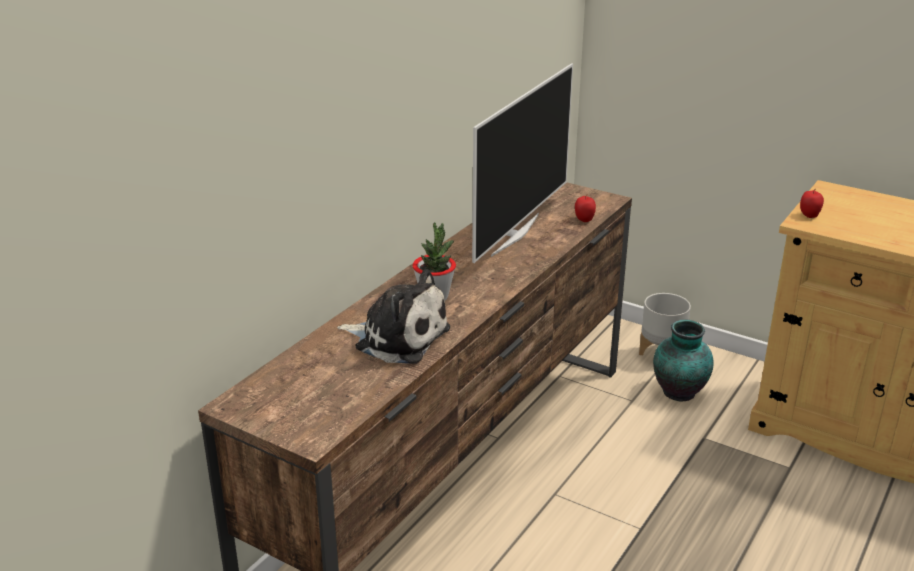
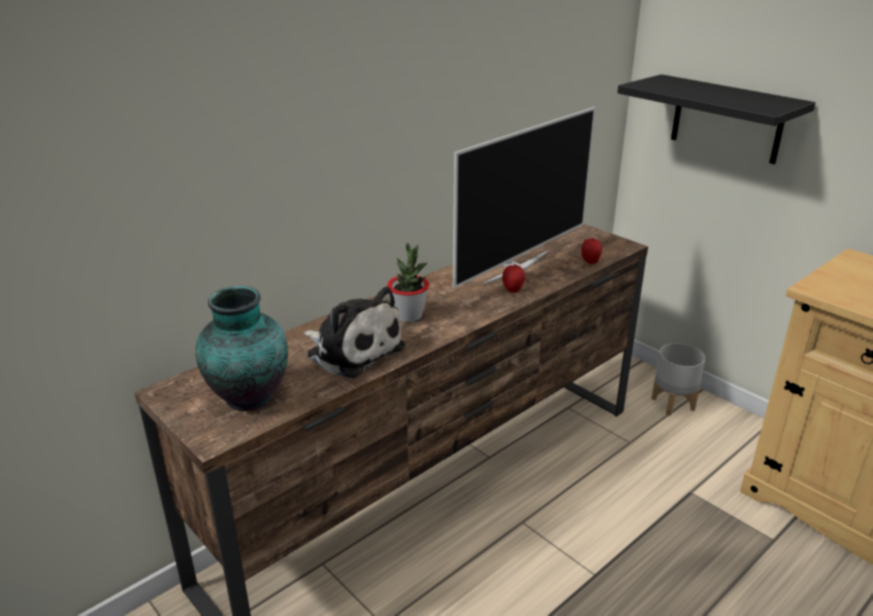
camera: 15 degrees right, 0 degrees up
(680, 393) = (680, 443): vase -> vase (249, 398)
(688, 62) = (727, 119): none -> black shelf
(809, 215) = (824, 282): apple -> apple (513, 290)

